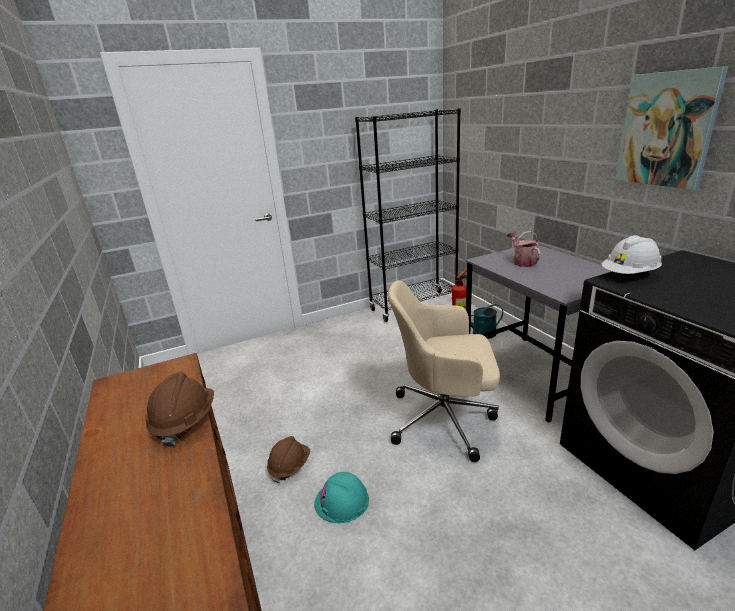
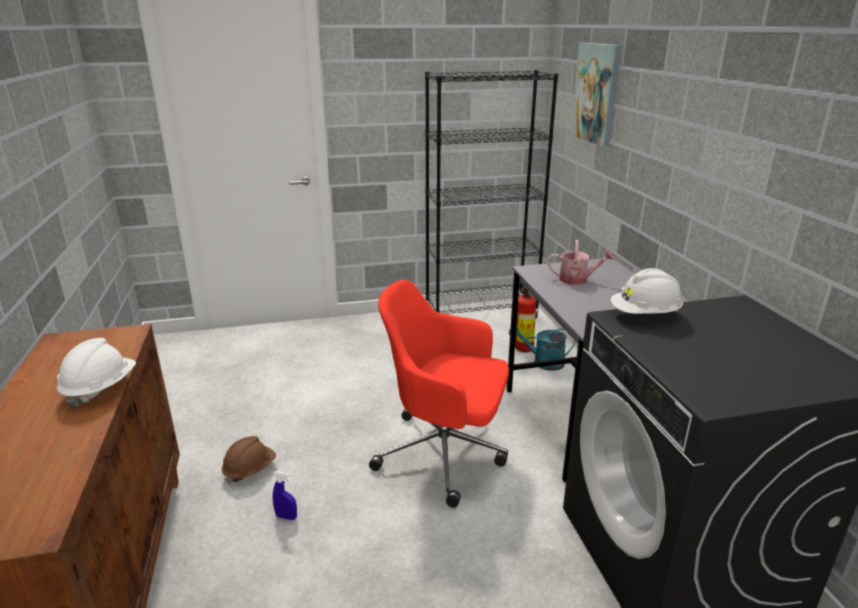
camera: 10 degrees right, 0 degrees up
(185, 422) = (100, 388): brown hard hat -> white hard hat
(341, 501) = (286, 517): turquoise hard hat -> blue spray bottle
(445, 418) = (445, 453): beige office chair -> red office chair
(522, 262) = (577, 279): watering can -> watering can turned 105 degrees clockwise
(667, 129) = (743, 141): picture -> picture (596, 93)

